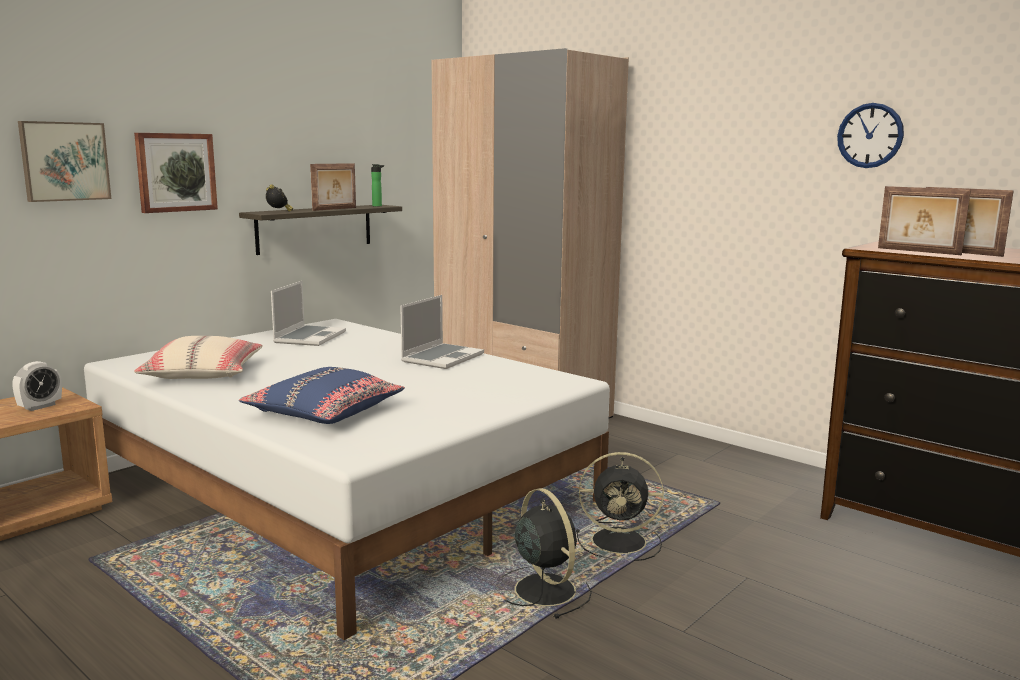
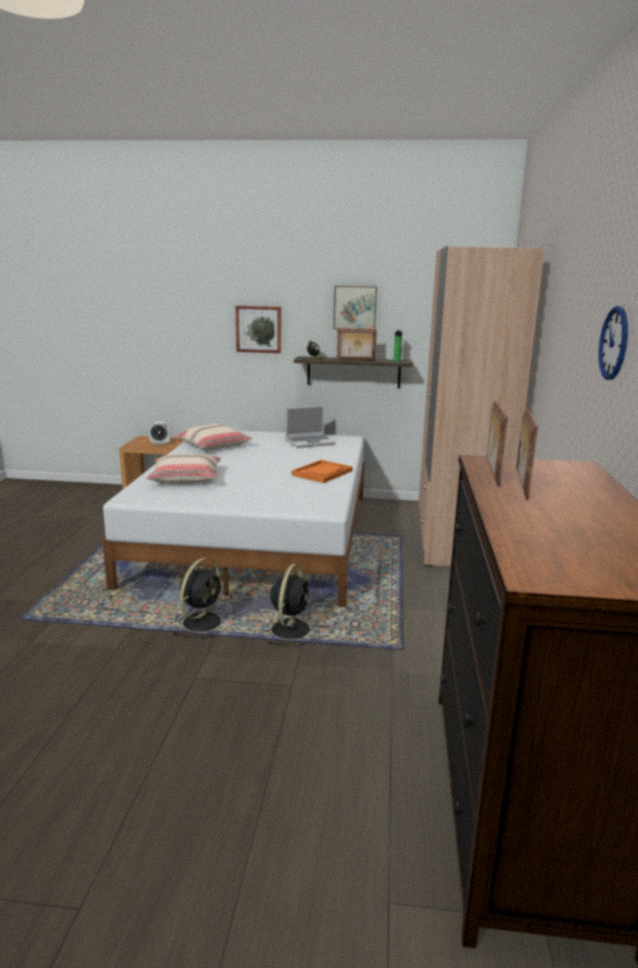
camera: 55 degrees right, 5 degrees up
(64, 161) = (199, 320): picture -> picture (355, 307)
(325, 411) = (186, 478): blue pillow -> beige pillow
(442, 357) = (322, 473): laptop -> orange tray
(621, 542) = (291, 629): black fan -> black fan turned 135 degrees counterclockwise

